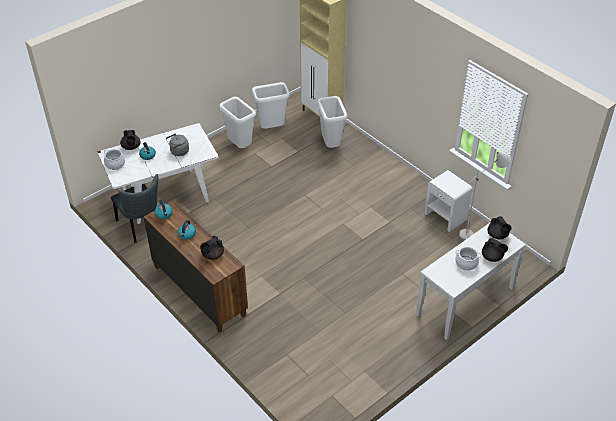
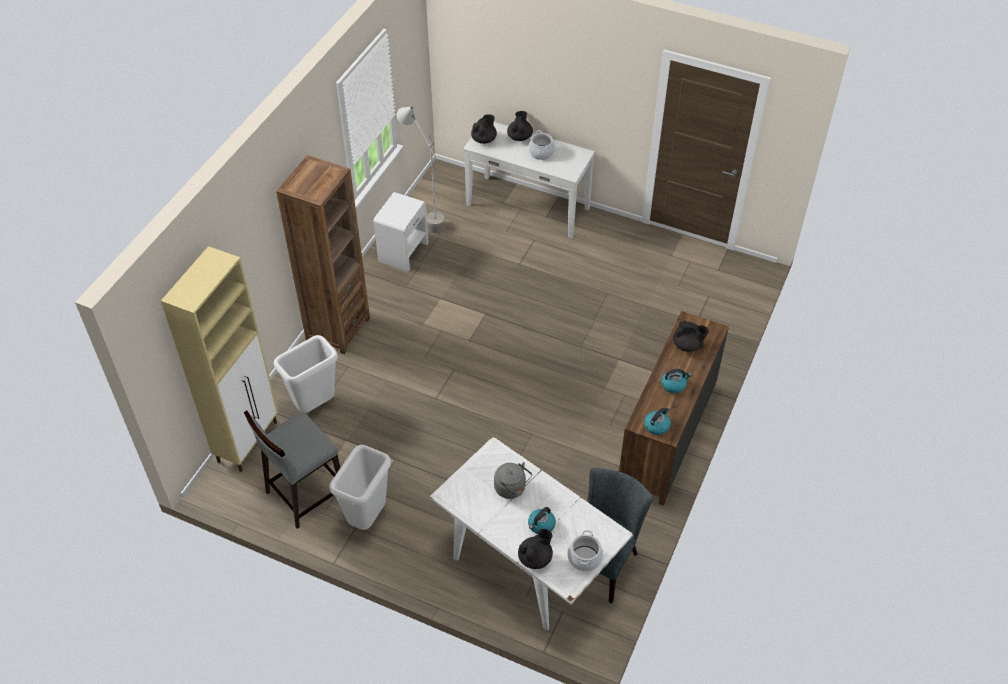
camera: 115 degrees left, 5 degrees up
(272, 128) = (305, 494): white trash can -> grey stool
(388, 168) = (338, 329): none -> brown bookcase

